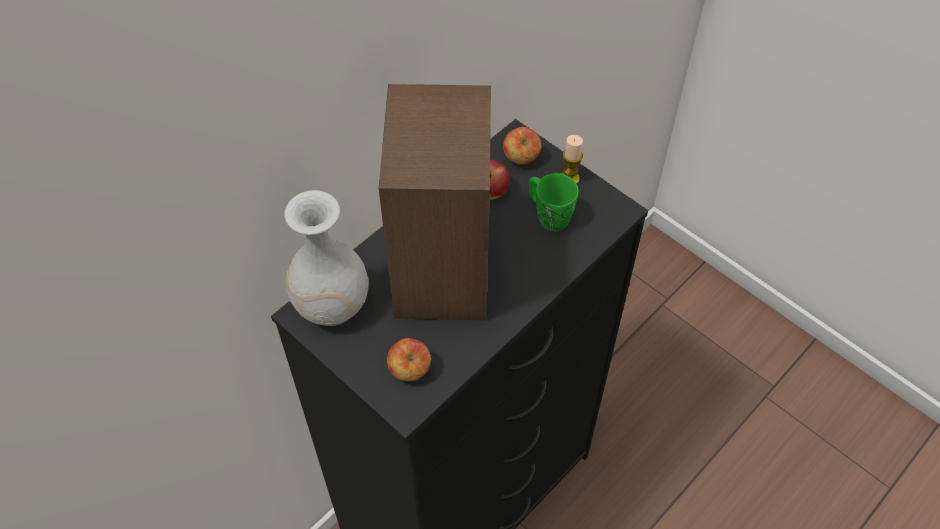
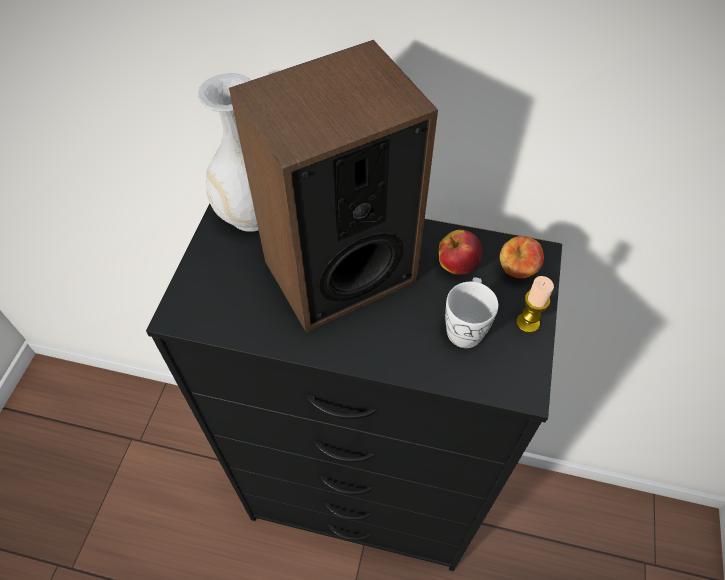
camera: 60 degrees right, 0 degrees up
(409, 370) = (217, 299): apple -> none
(548, 215) = (466, 326): green mug -> white mug

